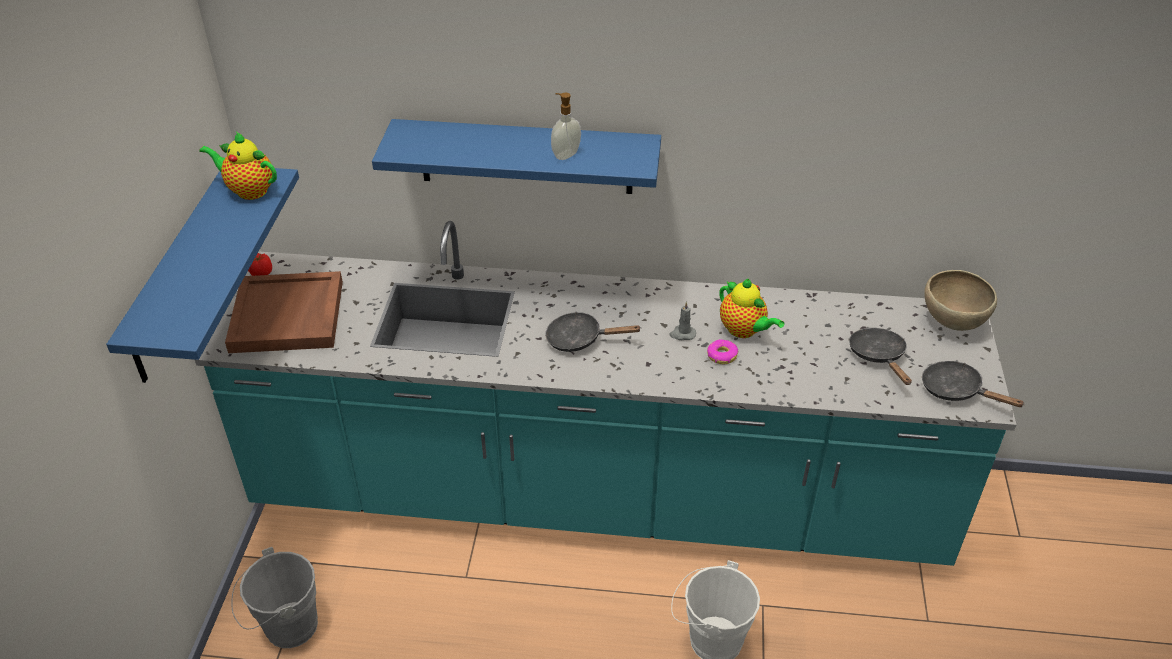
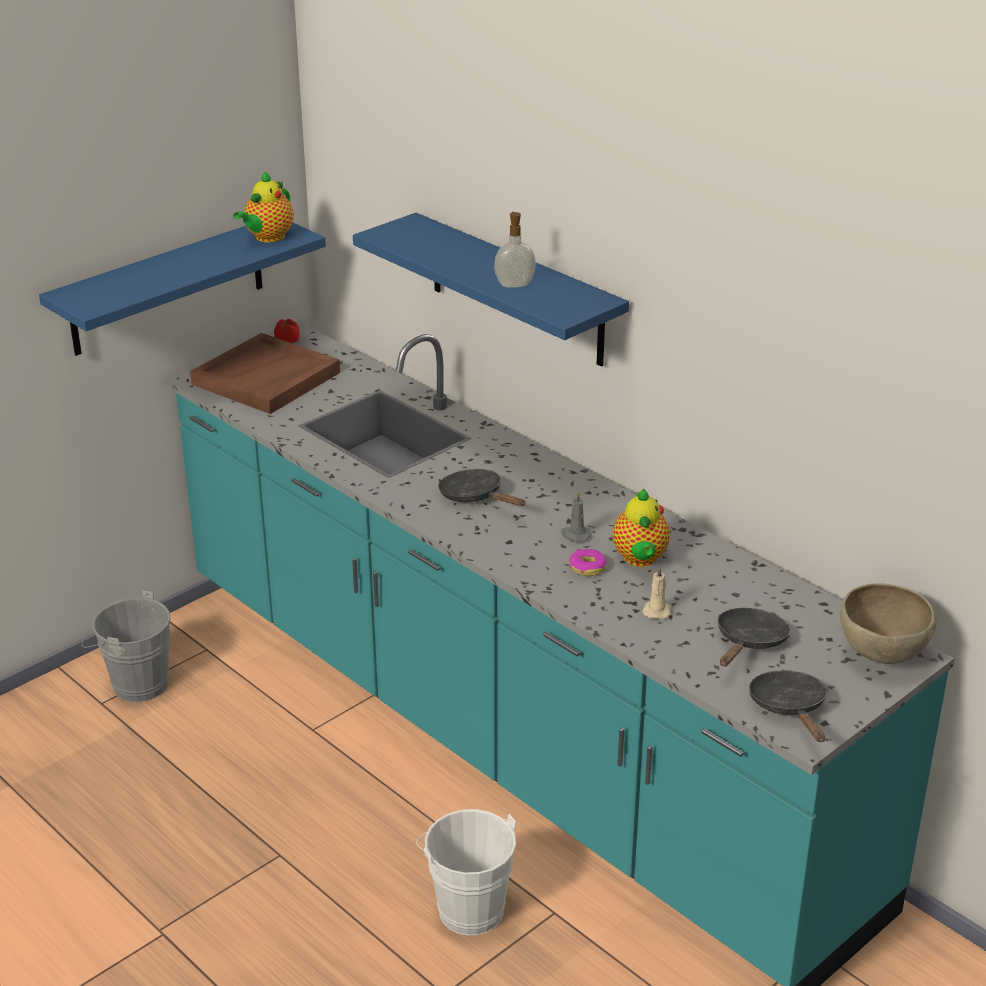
camera: 40 degrees right, 10 degrees down
(248, 190) = (267, 238): teapot -> teapot turned 120 degrees counterclockwise
(802, 364) = (657, 610): none -> beige candle

